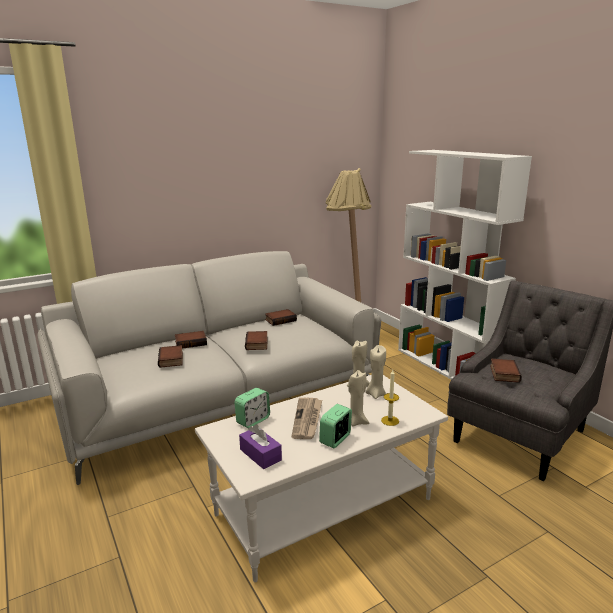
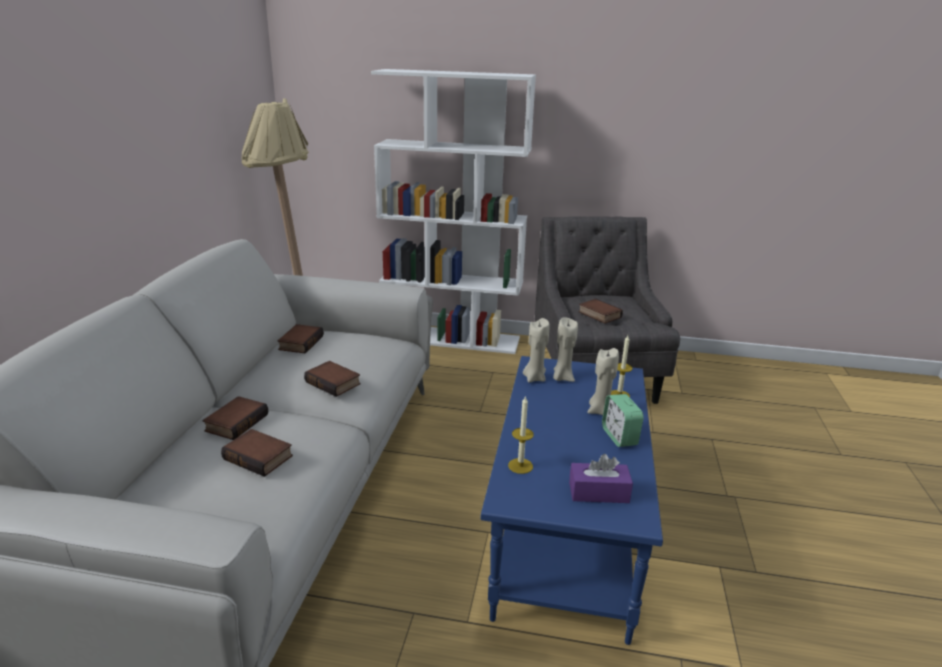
camera: 50 degrees left, 5 degrees up
(253, 420) = (520, 466): alarm clock -> candle
(307, 419) = (562, 433): newspaper -> none
(323, 505) = (564, 530): white coffee table -> blue coffee table

